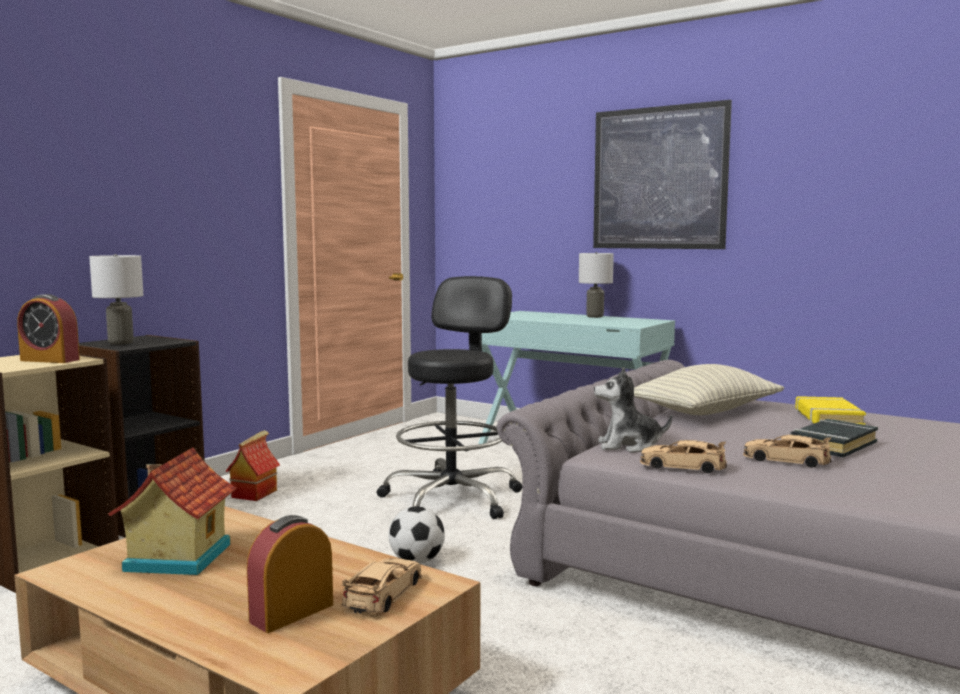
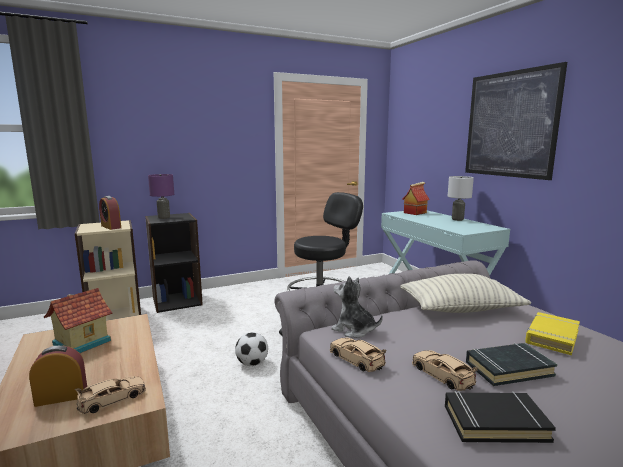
camera: 30 degrees right, 5 degrees up
(122, 343) = (164, 218): white table lamp -> purple table lamp
(254, 493) = (233, 298): toy house -> toy house (415, 213)
(883, 479) = (494, 422): none -> black book

